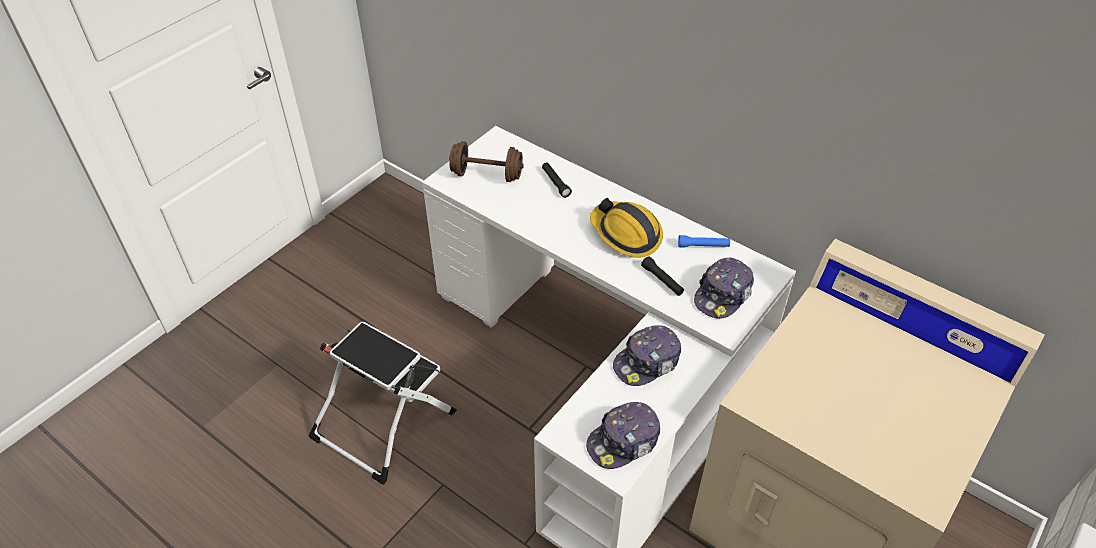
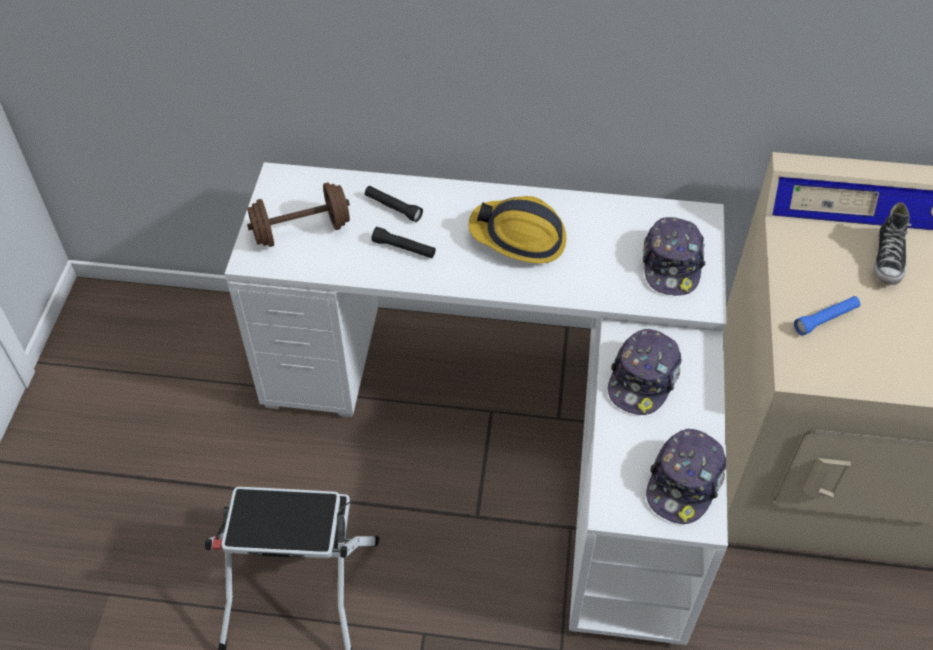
camera: 30 degrees left, 5 degrees up
(662, 280) = (598, 276): black flashlight -> black flashlight (404, 248)
(703, 246) = (611, 216): blue flashlight -> blue flashlight (825, 319)
(886, 355) = (888, 259): none -> shoe

